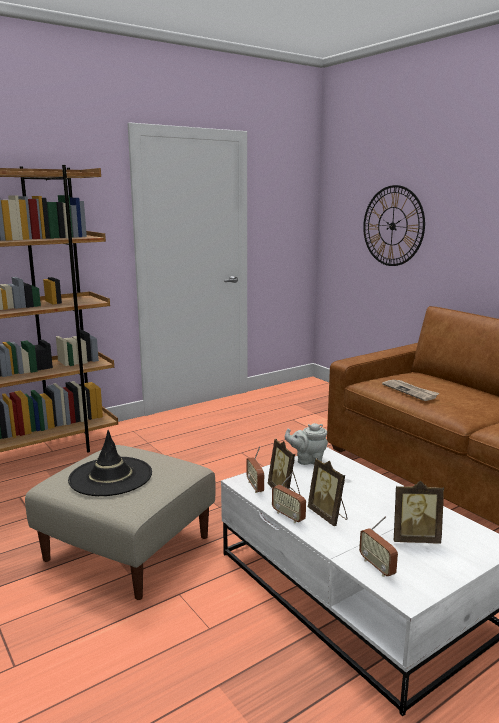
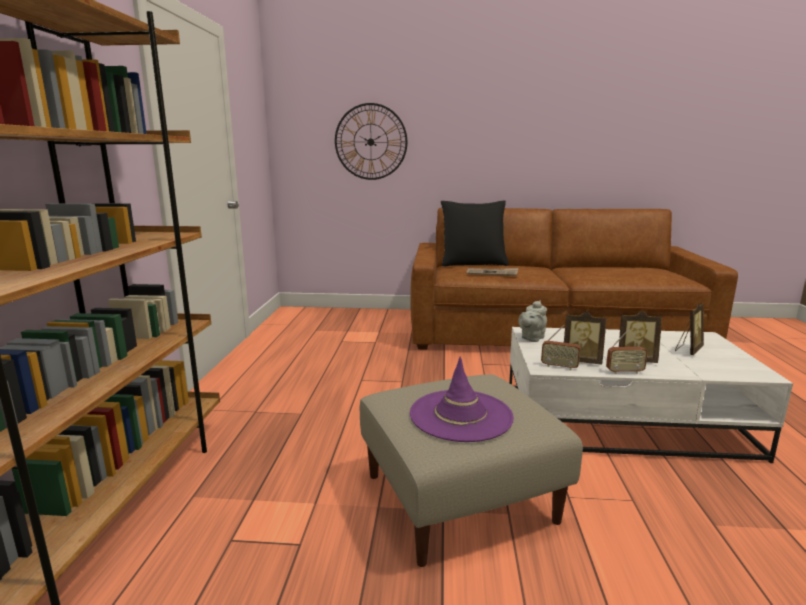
camera: 50 degrees left, 0 degrees up
(110, 476) = (461, 415): black hat -> purple hat
(377, 566) = (722, 371): radio -> none
(437, 378) = (473, 263): none -> black pillow

